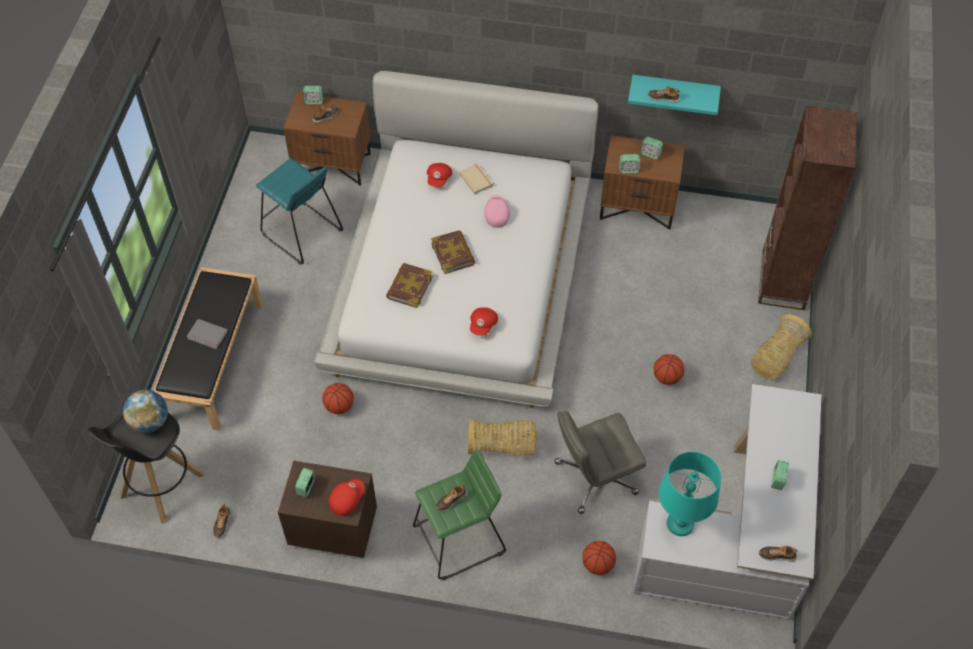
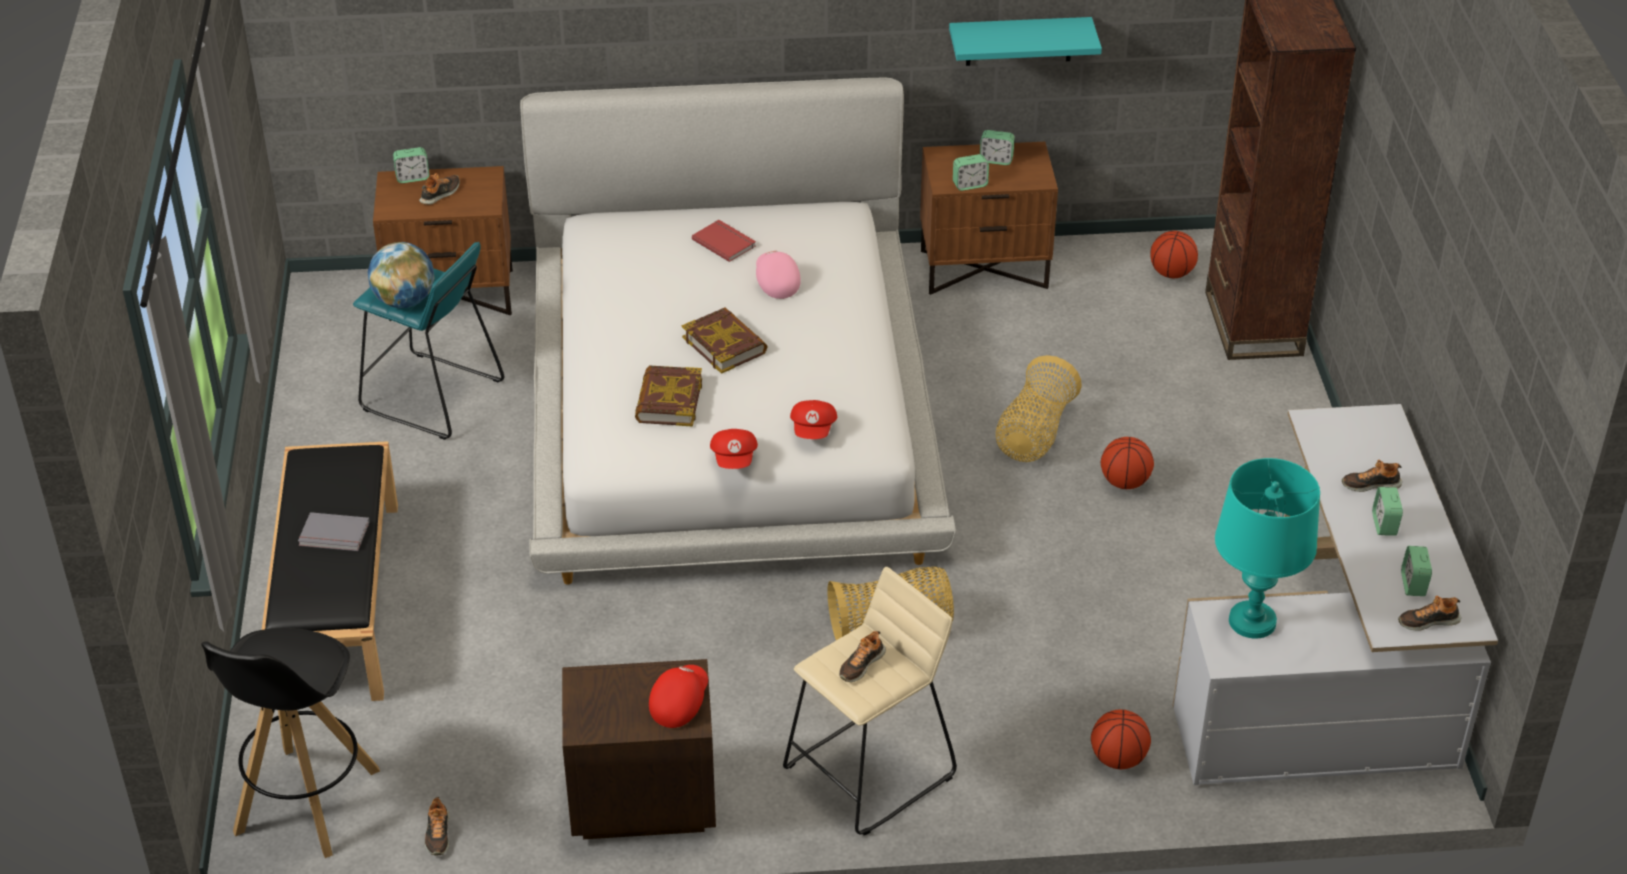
camera: 15 degrees left, 15 degrees down
(150, 422) = (291, 647): globe -> globe (404, 301)
(306, 487) = (600, 700): alarm clock -> alarm clock (1413, 584)
(339, 406) = (588, 625): basketball -> basketball (1171, 273)
(439, 179) = (662, 252): red cap -> red cap (735, 458)
(459, 539) = (870, 772): green stool -> beige stool
(477, 179) = (725, 242): beige book -> red book
(595, 478) = (1064, 640): grey office chair -> none
(663, 97) = (1010, 43): shoe -> shoe (1370, 484)
(776, 358) = (1286, 425): basket -> basket (1034, 433)

